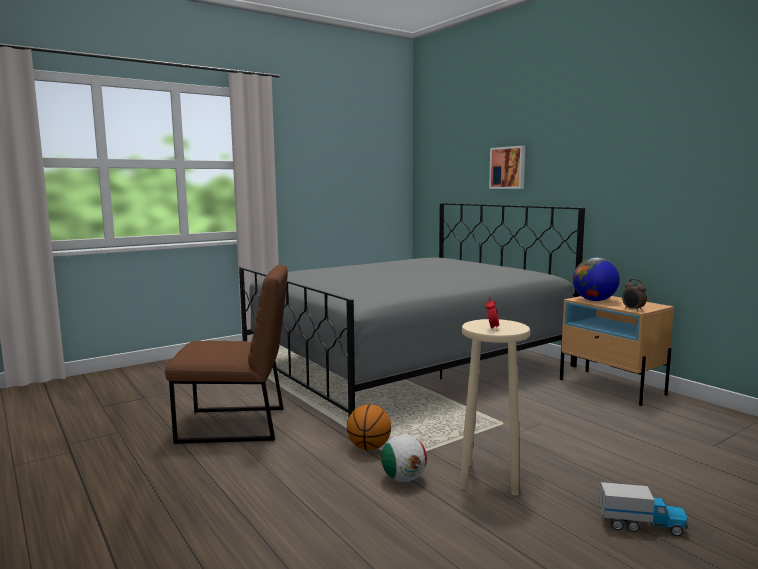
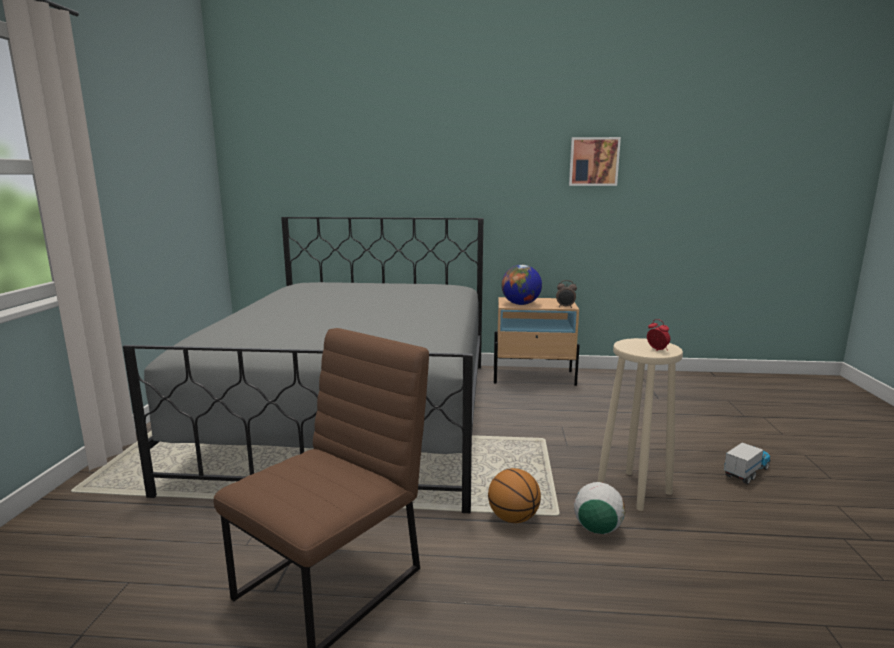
camera: 50 degrees left, 5 degrees up
(508, 167) = (380, 176): picture -> picture (593, 161)

